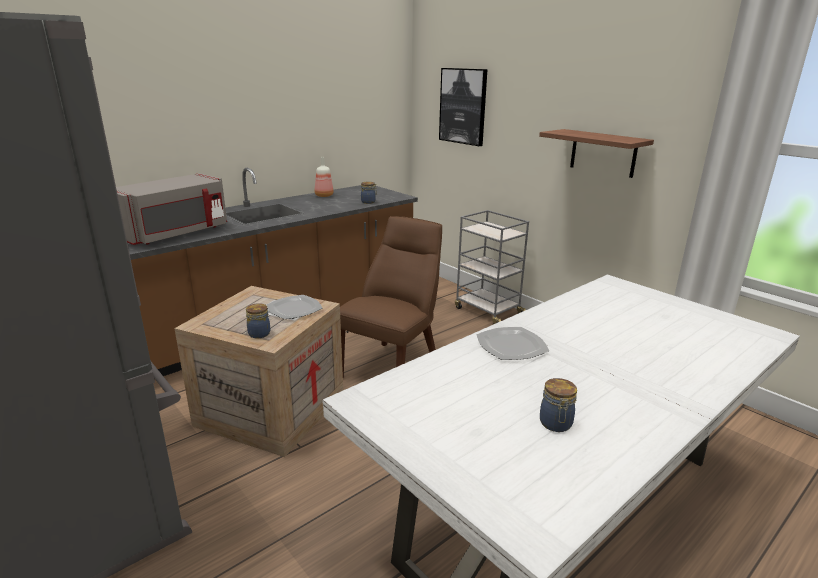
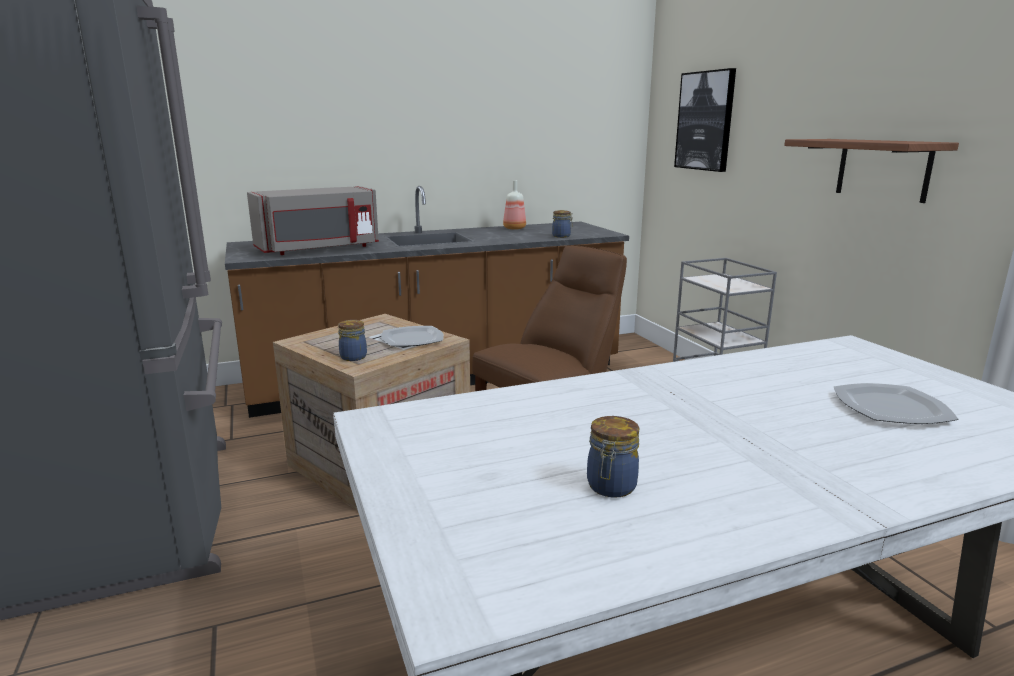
camera: 20 degrees right, 5 degrees down
(512, 346) = (628, 394): plate -> plate (892, 408)

